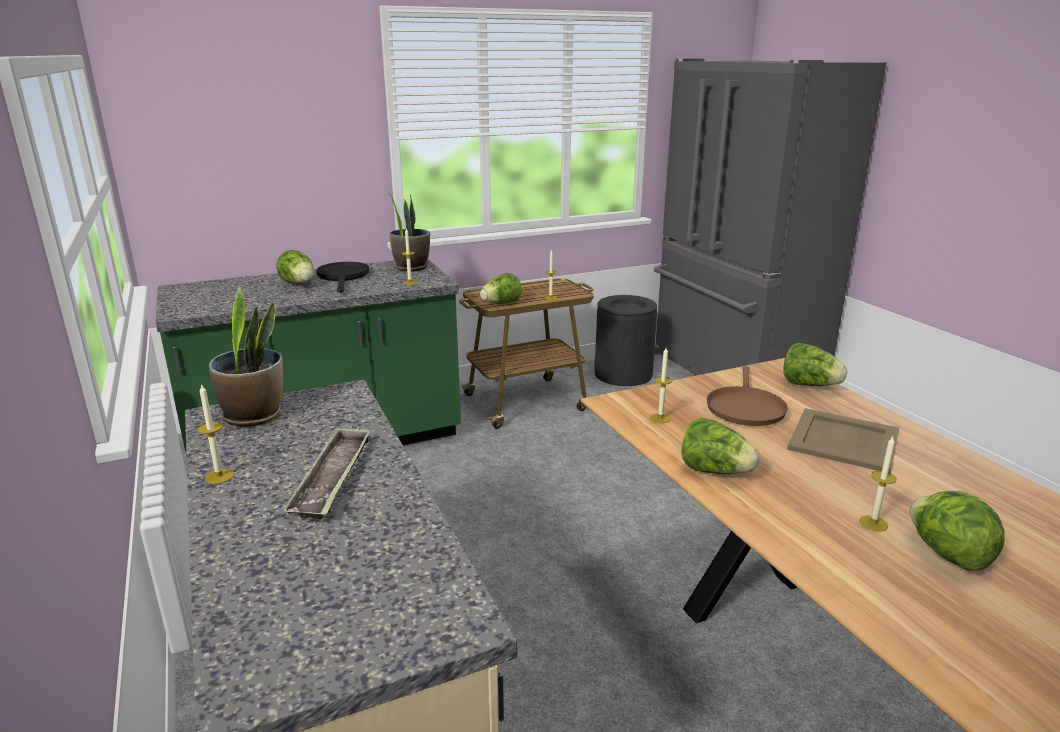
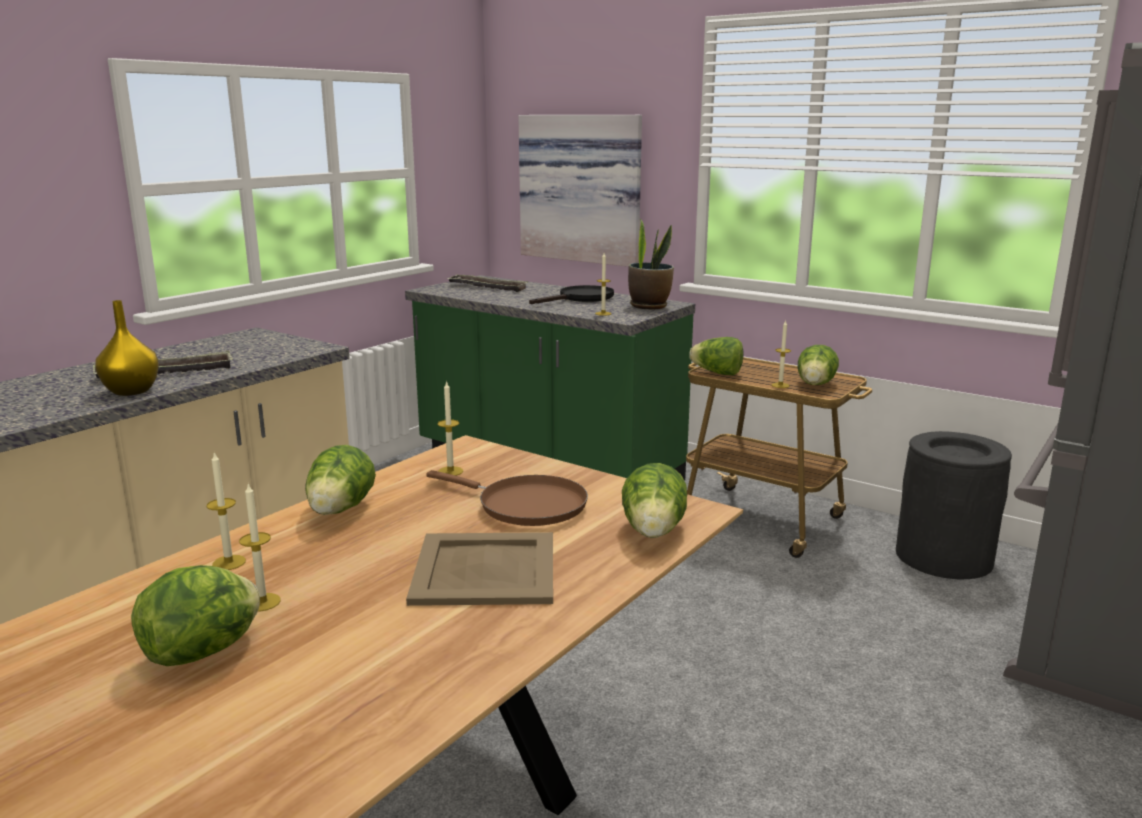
camera: 60 degrees right, 5 degrees down
(219, 476) = (158, 352): candle -> candle (229, 562)
(224, 293) = (487, 287): none -> tray
(254, 415) = (256, 339): potted plant -> none
(261, 172) = (582, 188): none -> picture
(299, 284) = (540, 294): lettuce -> lettuce (815, 385)
(392, 505) = (130, 391): none -> yellow vase
(745, 408) = (525, 505): brown frying pan -> brown frying pan turned 135 degrees counterclockwise

